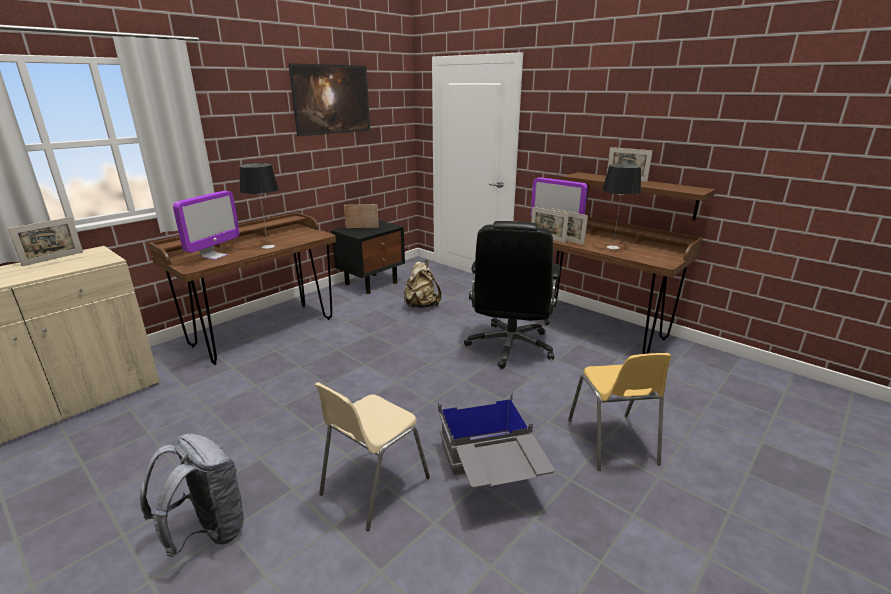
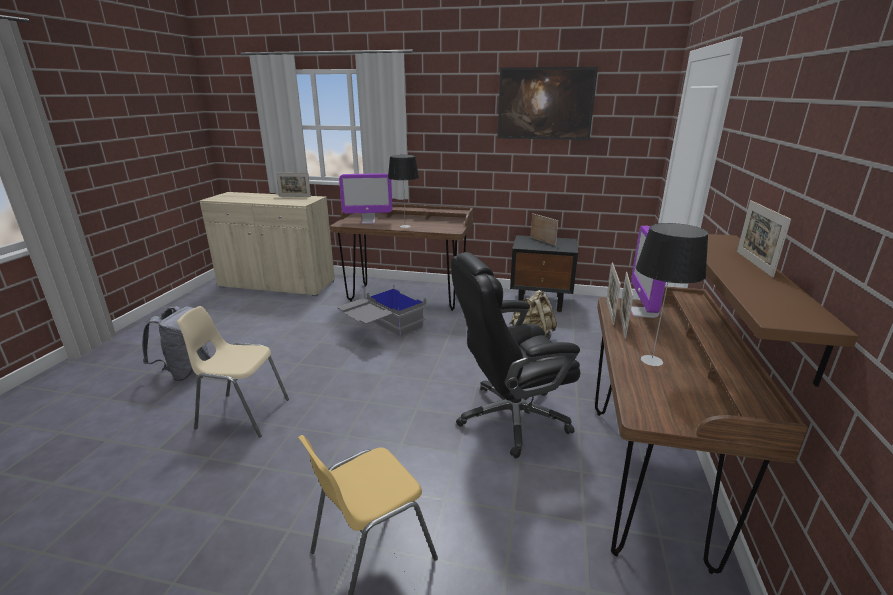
camera: 60 degrees right, 0 degrees up
(490, 474) = (277, 470): grey storage box -> grey storage box (382, 330)

